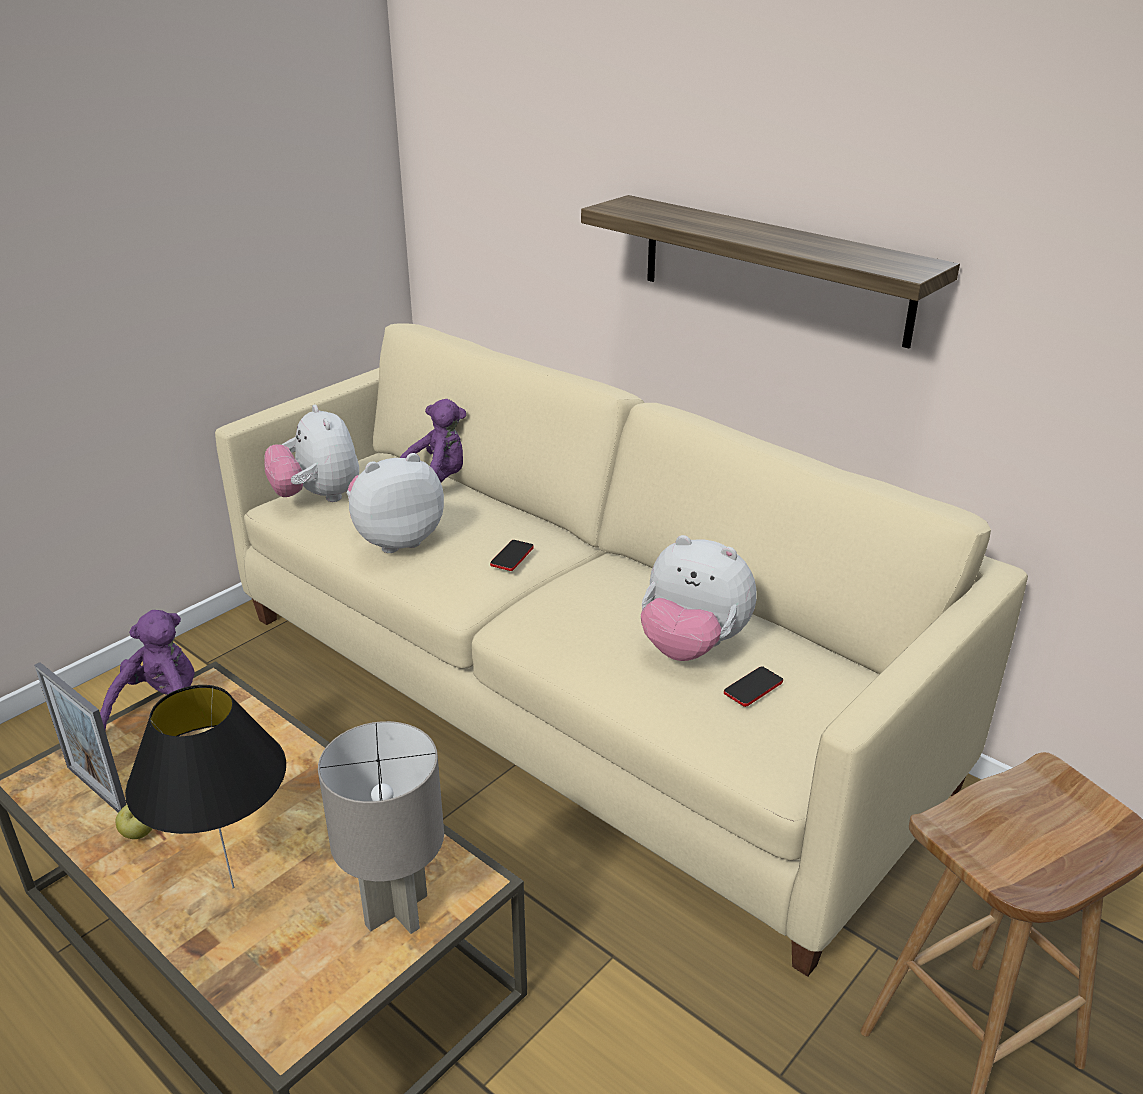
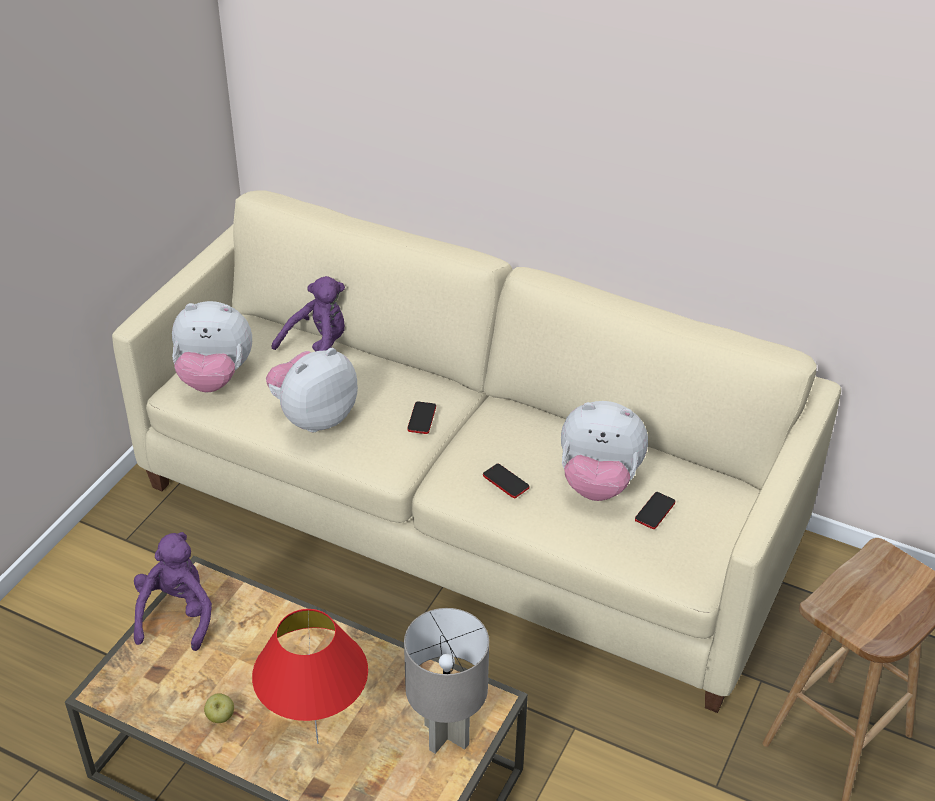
camera: 15 degrees left, 10 degrees up
(97, 790) = (164, 689): picture frame -> none
(232, 887) = (317, 743): black table lamp -> red table lamp
(318, 497) = (214, 378): plush toy -> plush toy turned 45 degrees counterclockwise
(578, 628) = (506, 481): none -> phone
(773, 269) = (620, 157): shelf -> none

